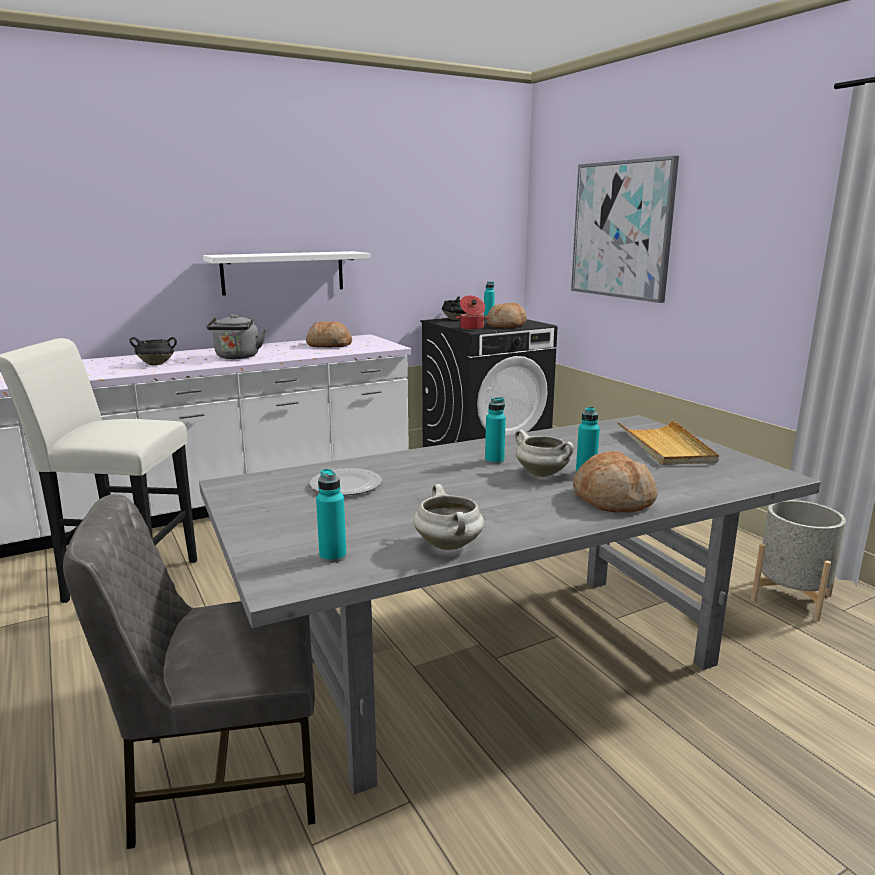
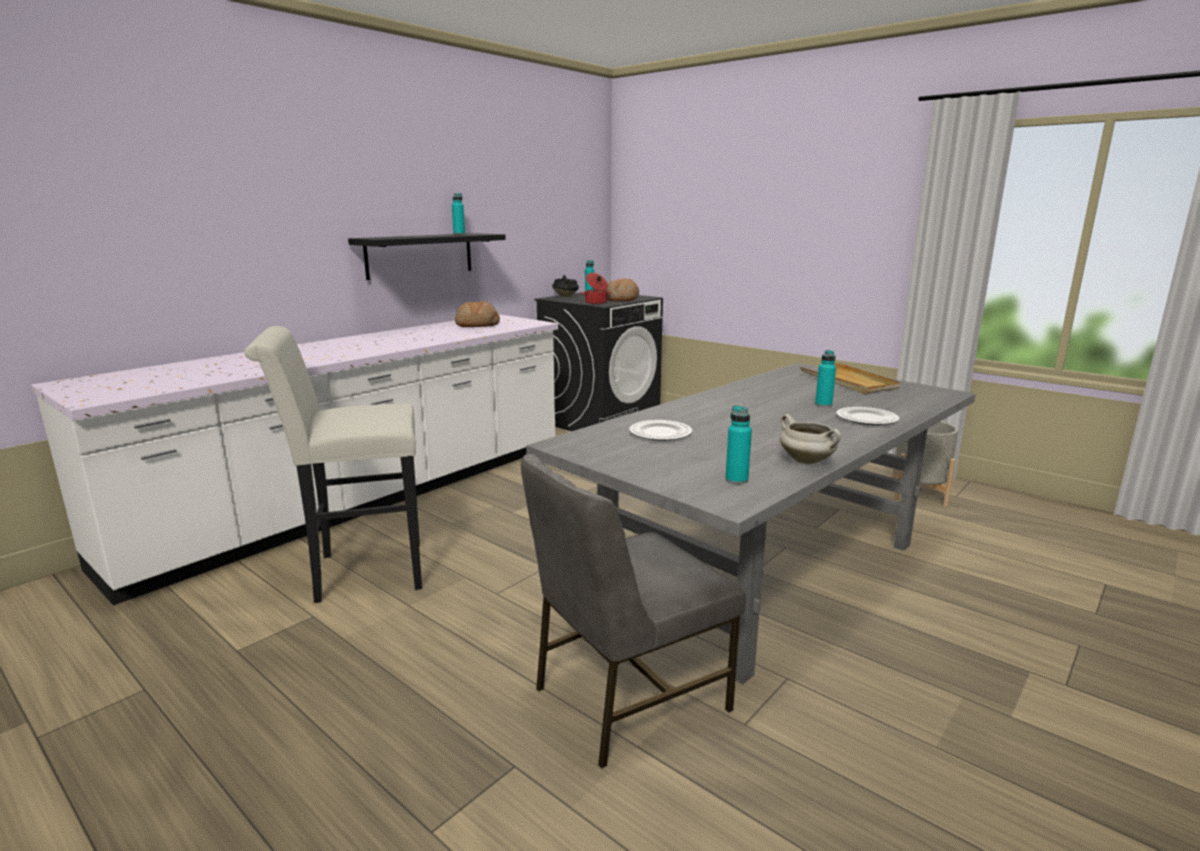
camera: 20 degrees left, 0 degrees up
(156, 364) = (334, 352): black cooking pot -> none
(237, 357) = (407, 340): grey kettle -> none
(283, 272) = (420, 255): white shelf -> black shelf
(494, 461) = (745, 404): turquoise bottle -> turquoise bottle (459, 234)
(543, 474) = (795, 408): white cooking pot -> none
(613, 499) = (867, 419): bread -> plate
(621, 230) = (718, 211): picture -> none

